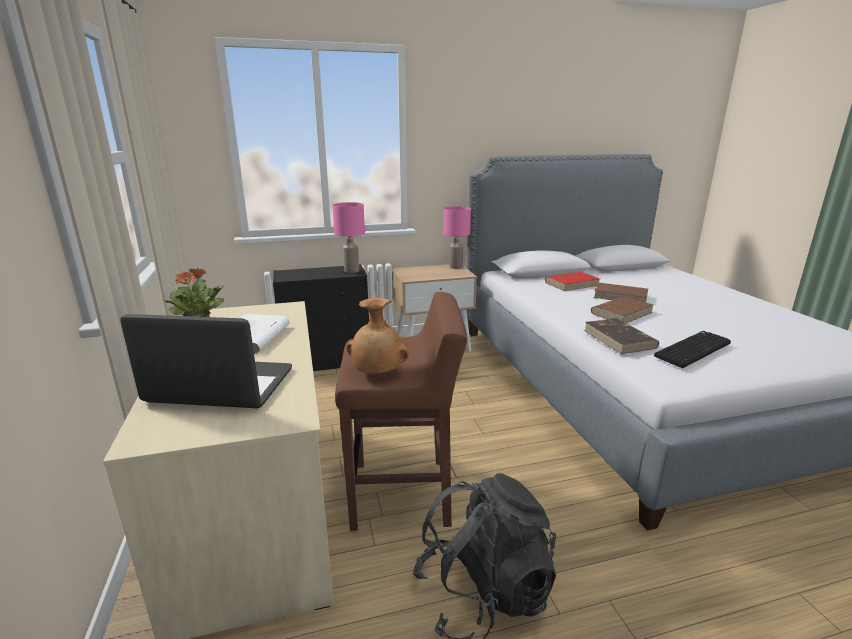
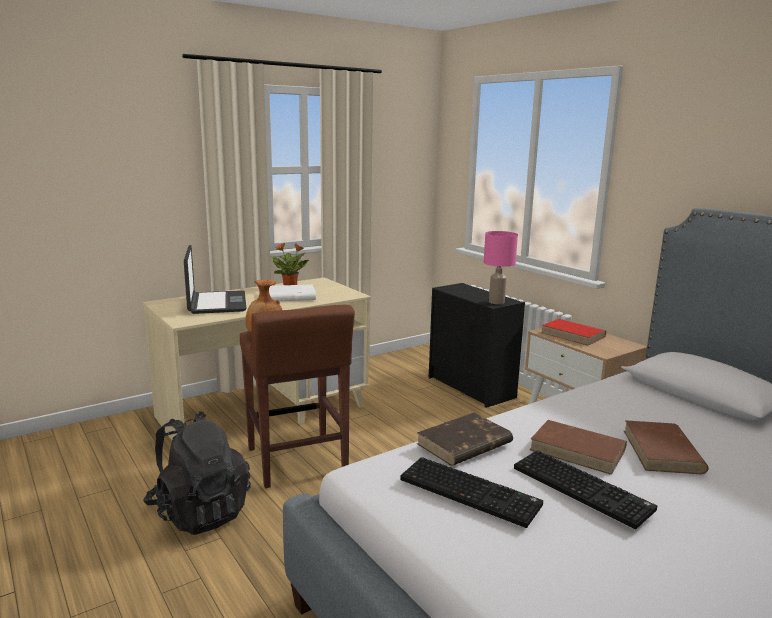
camera: 70 degrees right, 5 degrees down
(456, 267) = (626, 346): pink table lamp -> none
(572, 284) = (674, 416): red book -> red book (573, 335)
(675, 321) = (583, 488): none -> keyboard

